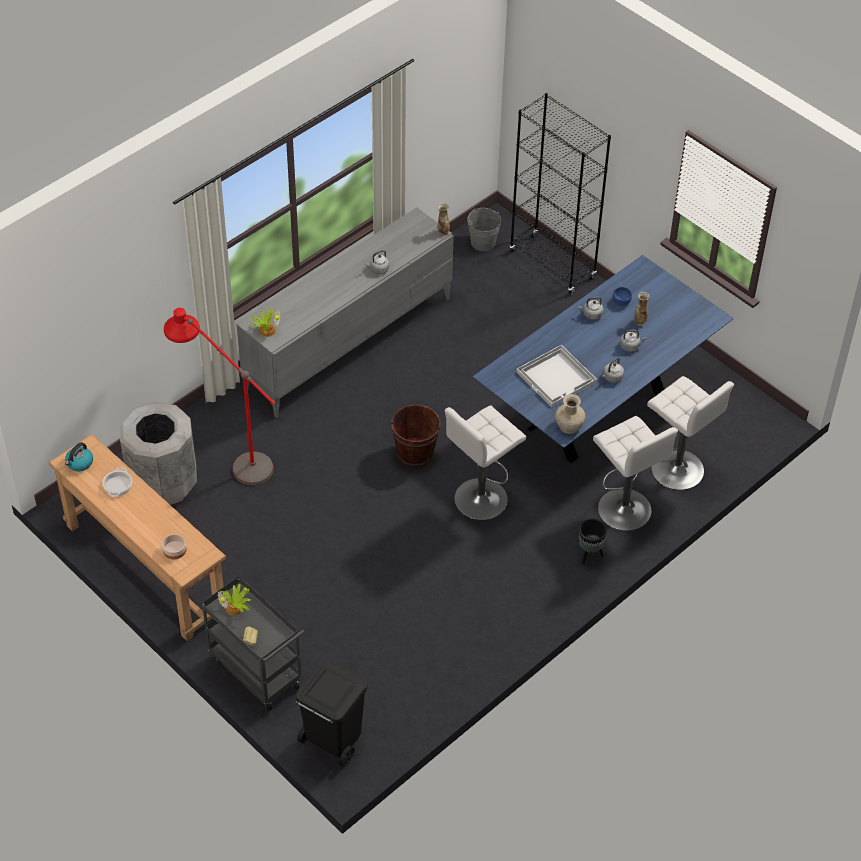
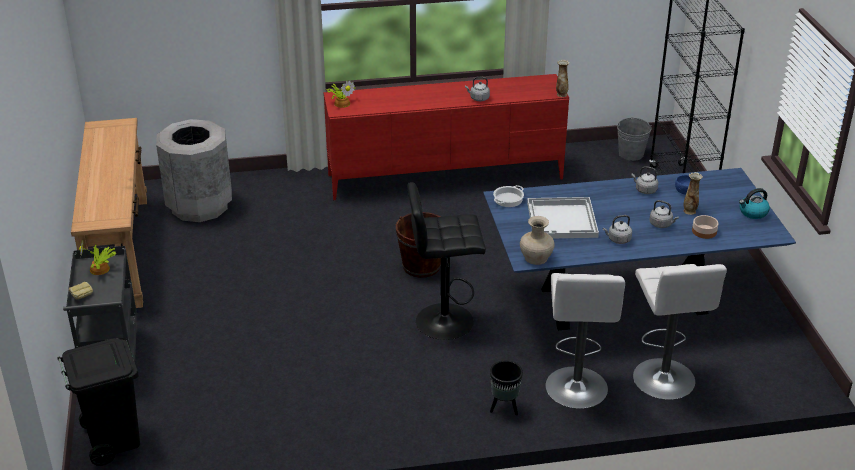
camera: 35 degrees right, 15 degrees down
(79, 463) = (104, 130): kettle -> kettle (753, 213)
(118, 485) = (112, 153): cooking pot -> cooking pot (508, 199)
(174, 550) = (97, 206): bowl -> bowl (704, 231)
(229, 456) = (268, 209): red floor lamp -> none
(349, 343) = (446, 176): grey cabinet -> red cabinet
(480, 499) = (443, 321): white stool -> black stool

